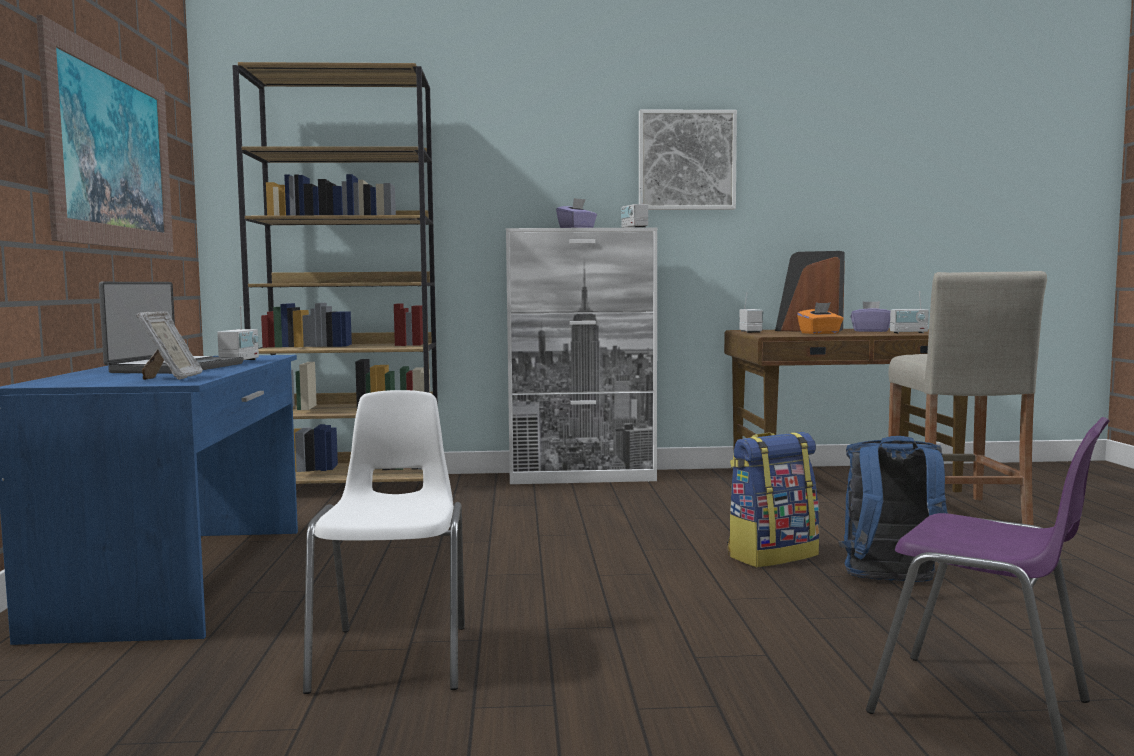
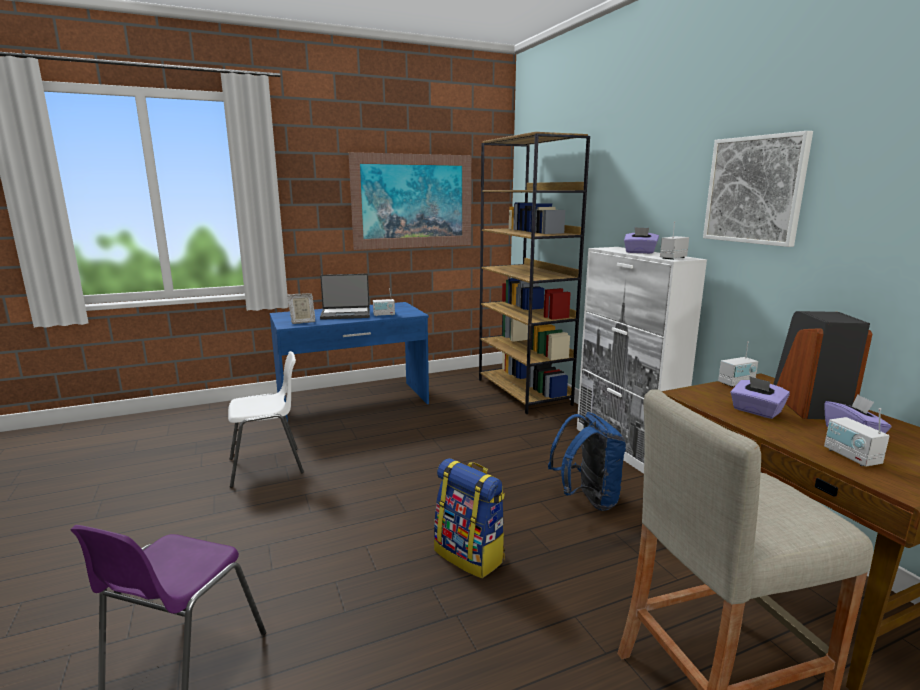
camera: 70 degrees right, 10 degrees up
(820, 333) = (756, 411): orange tissue box -> purple tissue box
(891, 583) = (425, 623): blue backpack -> blue backpack (587, 499)

